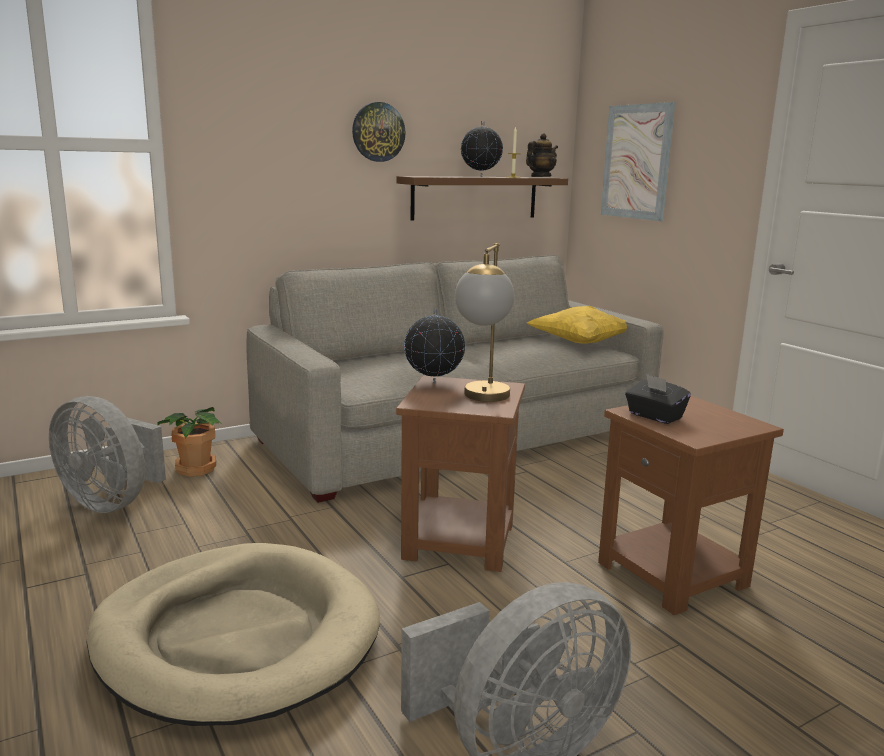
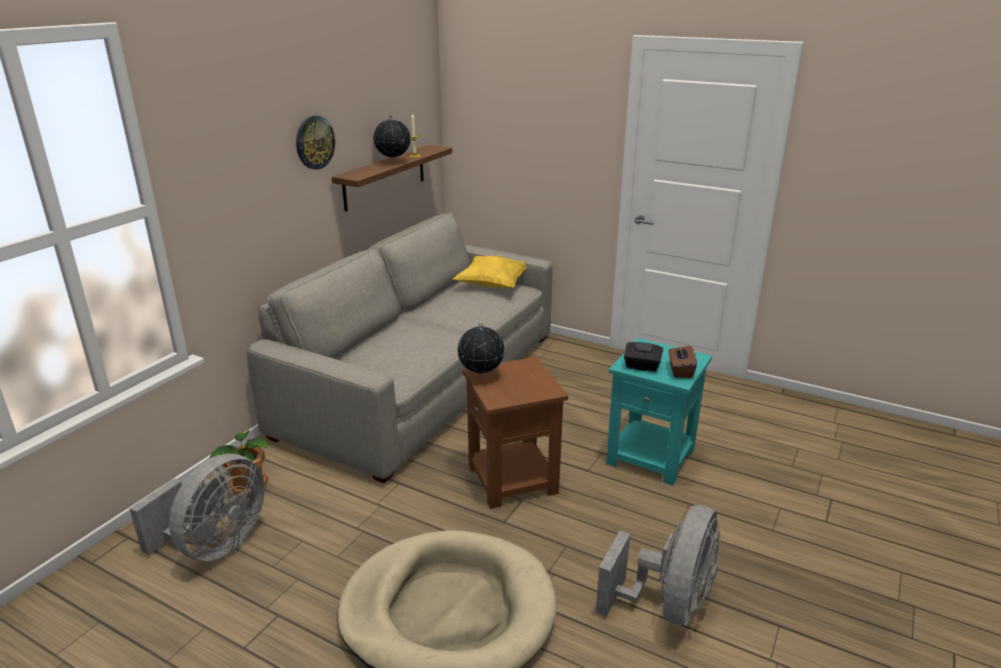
camera: 30 degrees left, 10 degrees up
(112, 502) = (215, 545): grey fan -> grey fan turned 60 degrees counterclockwise
(484, 400) = (532, 383): table lamp -> none
(540, 177) = (429, 148): teapot -> none
(636, 162) = (509, 132): picture -> none
(673, 575) = (652, 457): brown side table -> turquoise side table
(708, 431) = (680, 371): none -> brown tissue box

